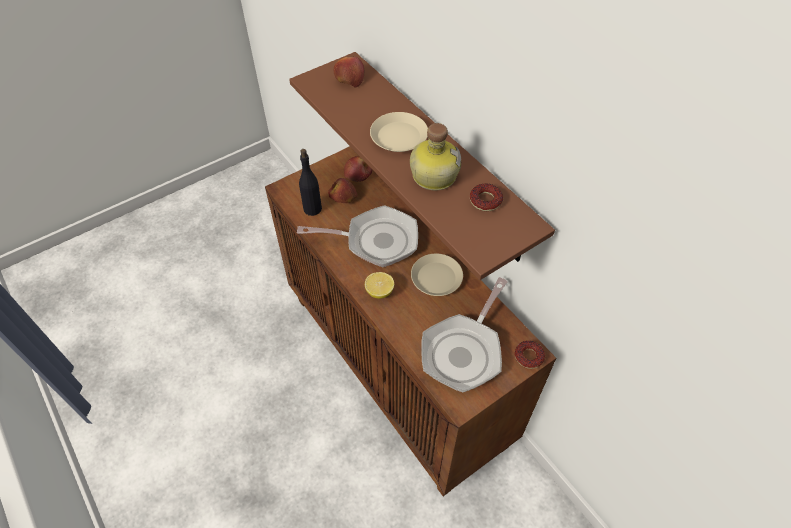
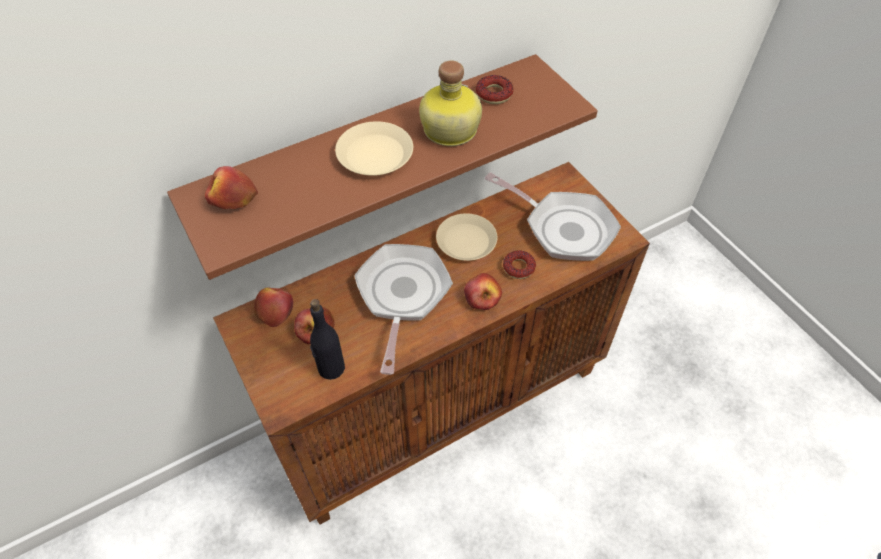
camera: 85 degrees left, 0 degrees up
(379, 291) = (482, 297): lemon -> apple
(528, 356) = (568, 180): donut -> donut (518, 267)

